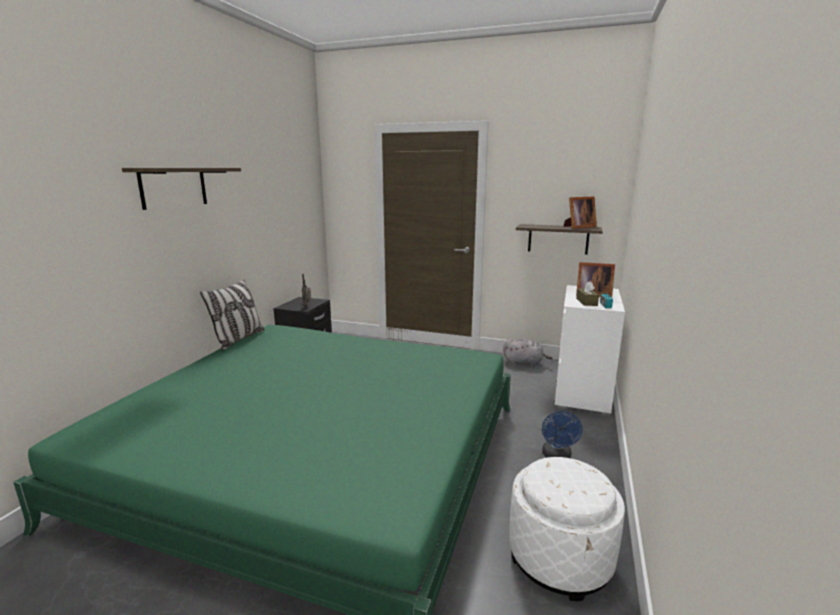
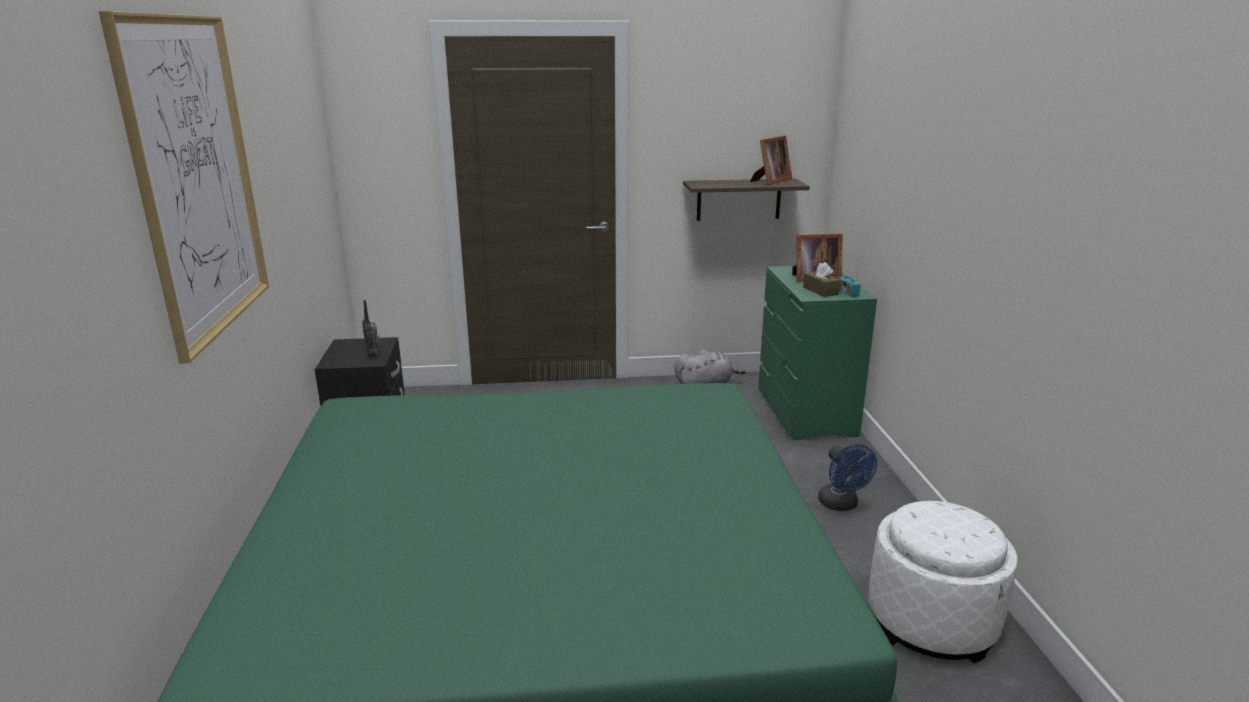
camera: 25 degrees left, 5 degrees up
(173, 187) = (197, 178): shelf -> picture
(238, 339) = (310, 437): pillow -> none
(582, 392) = (806, 412): white dresser -> green dresser

